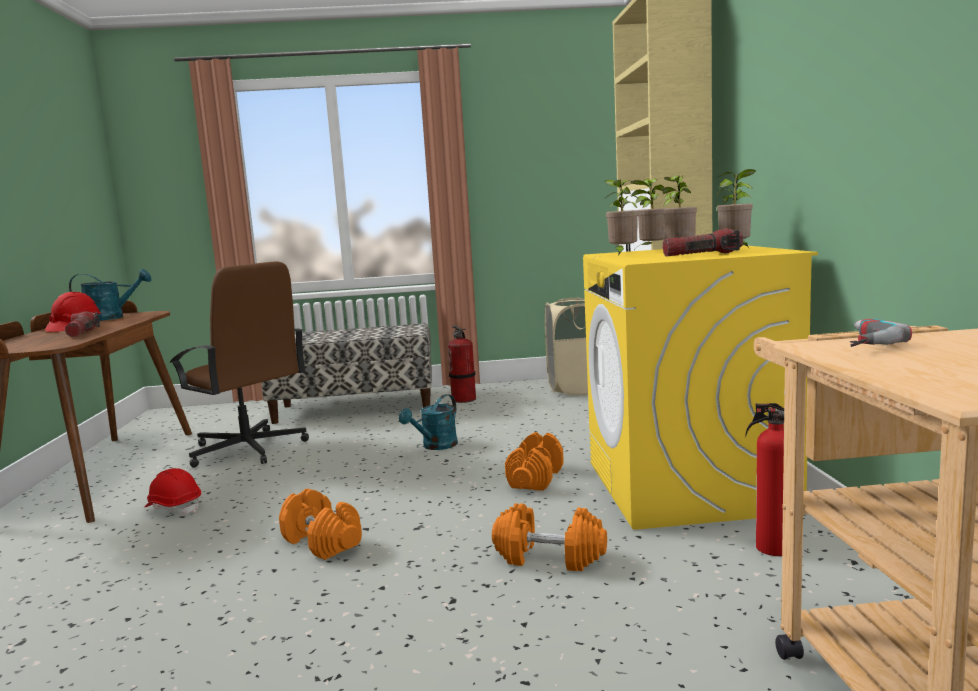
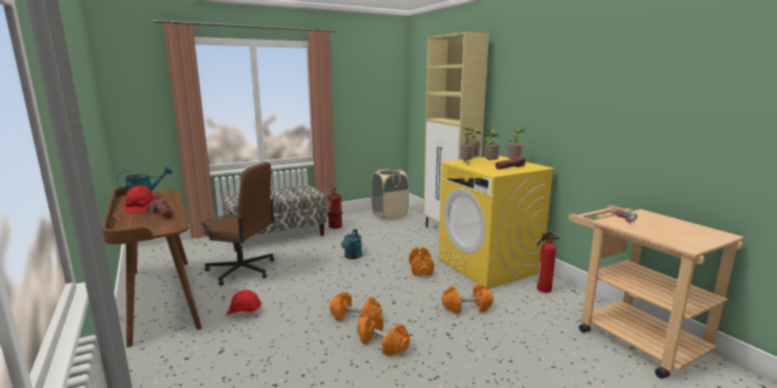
camera: 25 degrees left, 5 degrees up
(312, 593) = (382, 343): none -> orange dumbbell

